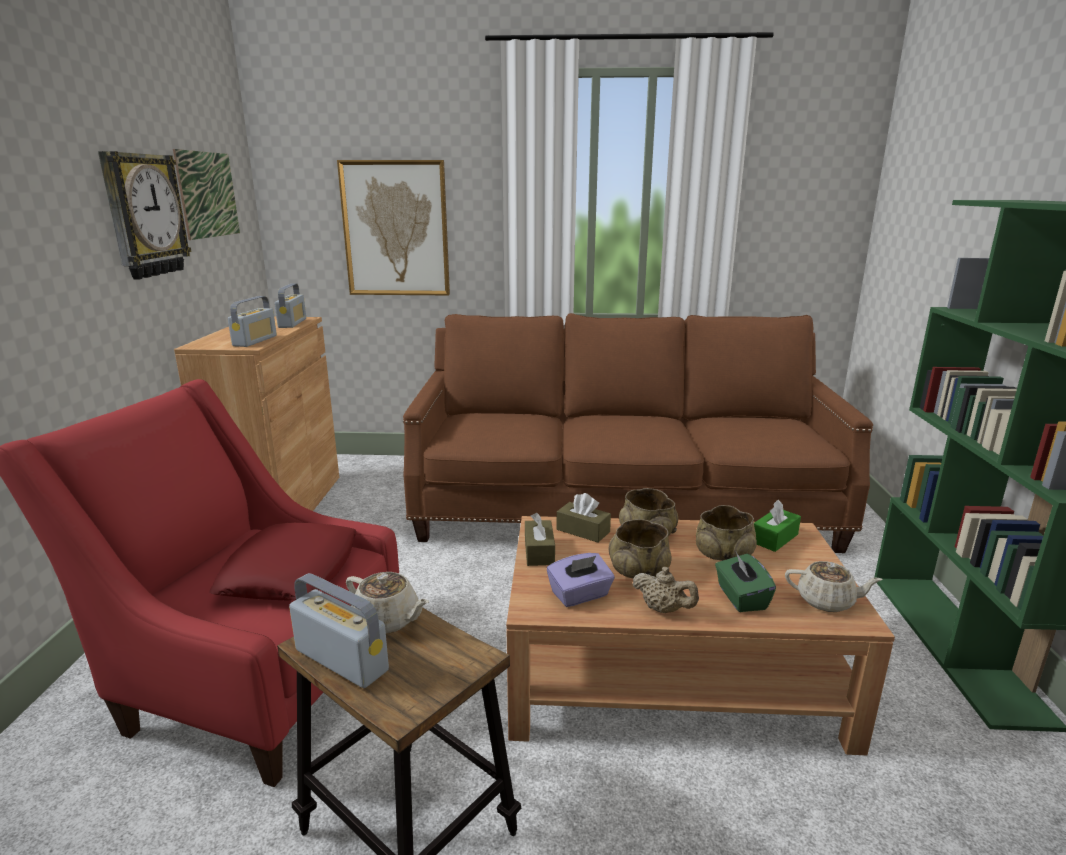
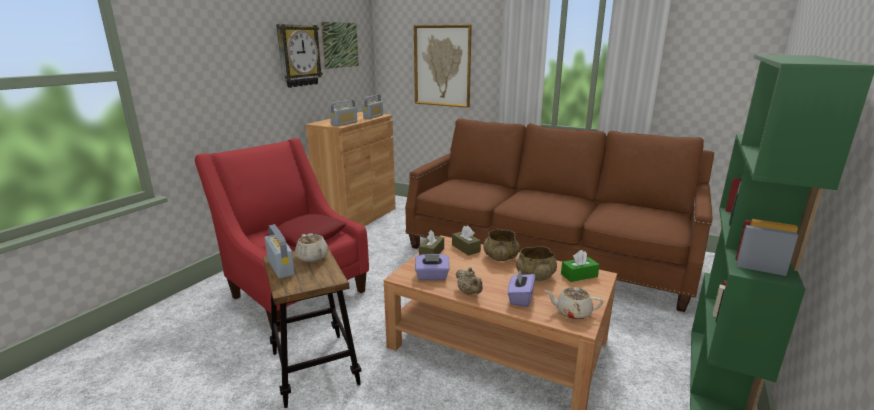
camera: 25 degrees right, 0 degrees up
(639, 570) = (476, 273): beige bowl -> none
(741, 597) = (520, 298): green tissue box -> purple tissue box
(827, 601) = (572, 312): beige teapot -> beige teapot turned 150 degrees clockwise

